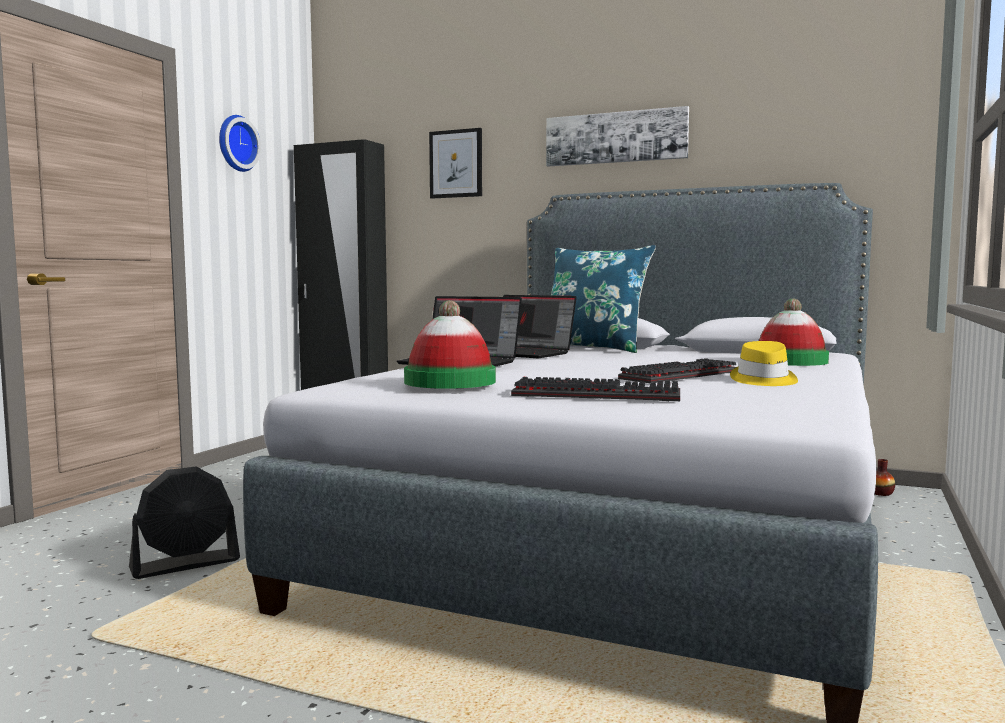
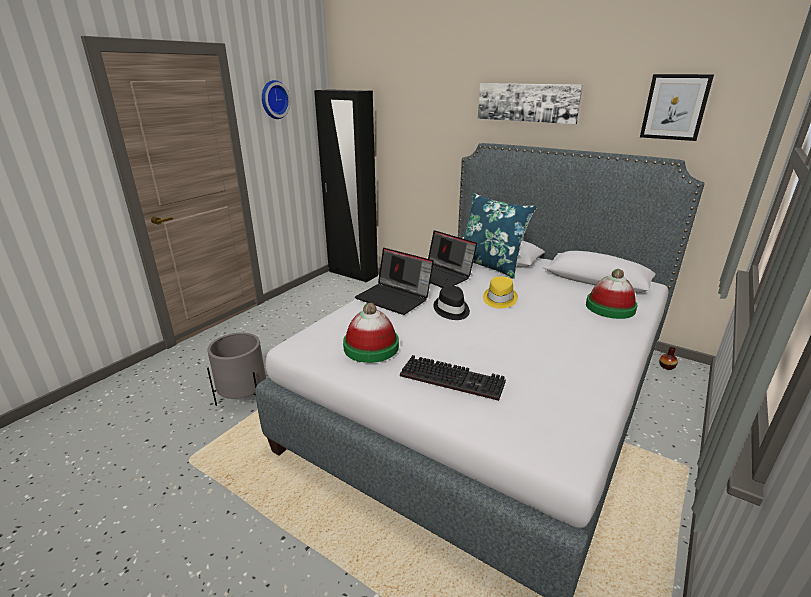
camera: 10 degrees right, 20 degrees up
(186, 564) = (244, 399): black fan -> grey planter
(456, 164) = (418, 109): picture -> picture (675, 107)
(558, 366) = (451, 310): none -> black hat
(679, 375) = (522, 335): keyboard -> none
(763, 380) = (573, 354): yellow hat -> yellow hat (499, 299)

